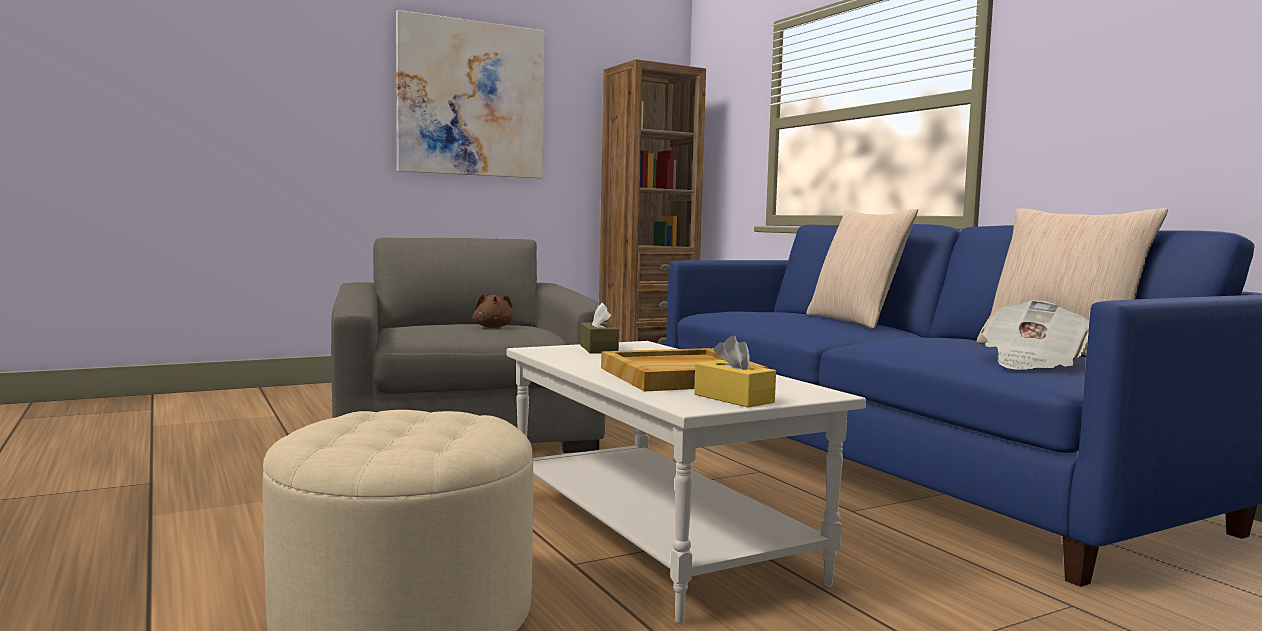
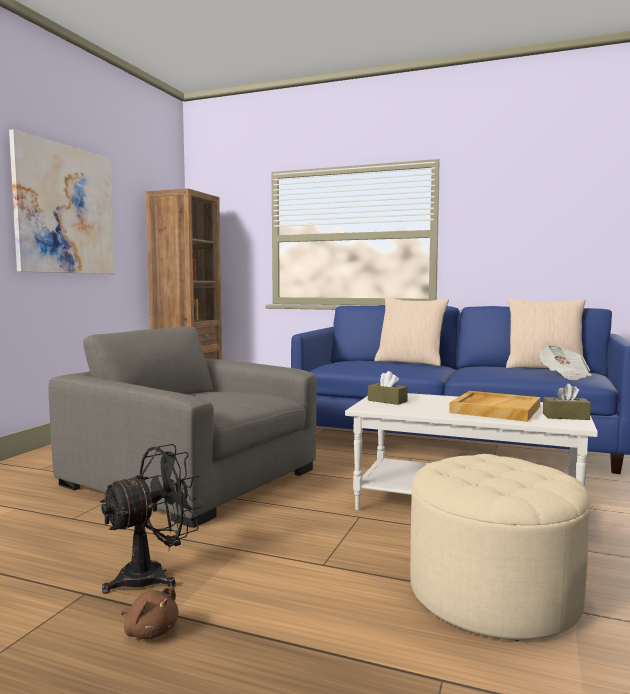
camera: 40 degrees left, 0 degrees up
(216, 487) = (153, 575): none -> black fan
(493, 327) = (234, 396): brown plush toy -> brown plush toy (150, 631)
(733, 398) = (565, 416): yellow tissue box -> brown tissue box

